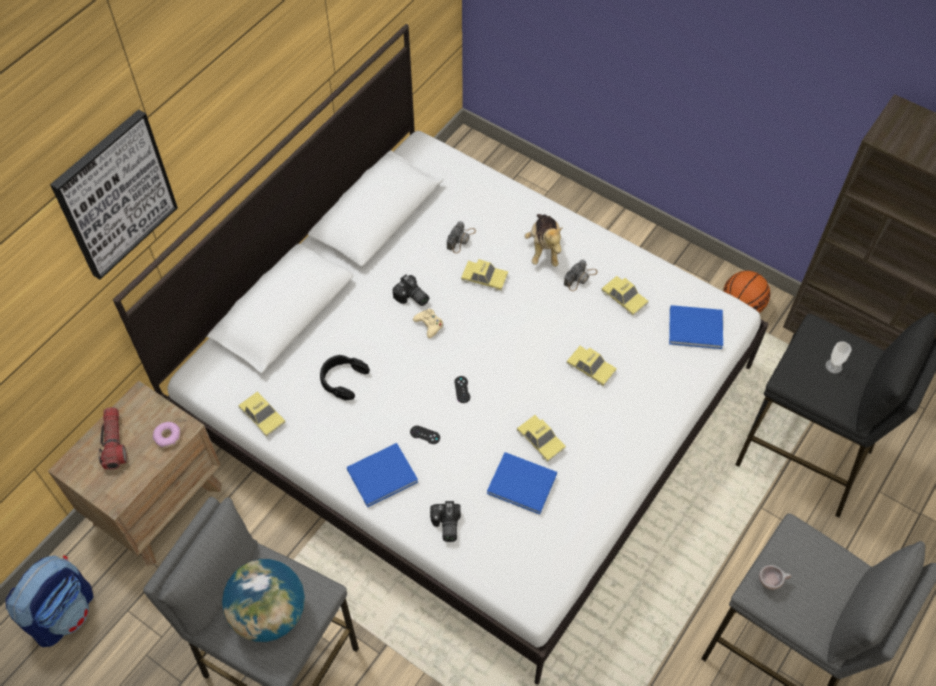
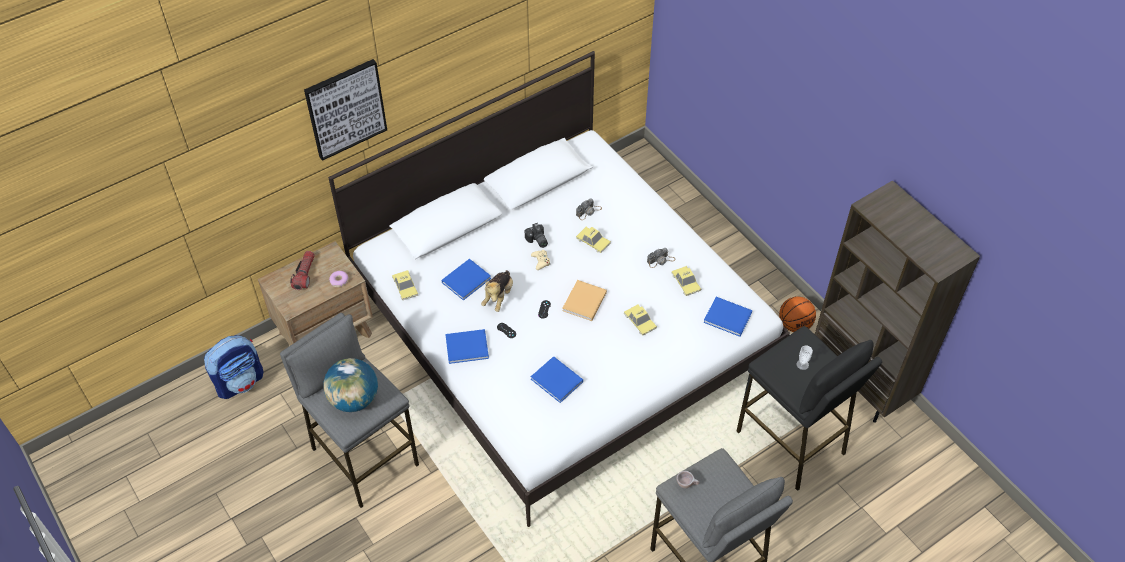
camera: 20 degrees right, 5 degrees down
(342, 379) = (467, 279): black headphones -> blue book
(445, 526) = (494, 391): camera -> none
(509, 364) = (584, 302): none -> beige book
(540, 440) = (582, 357): toy car -> none
(544, 248) = (644, 234): plush toy -> plush toy (498, 296)

